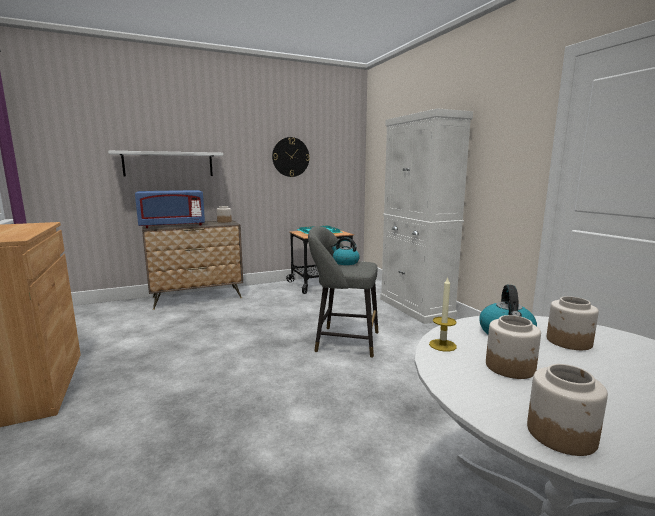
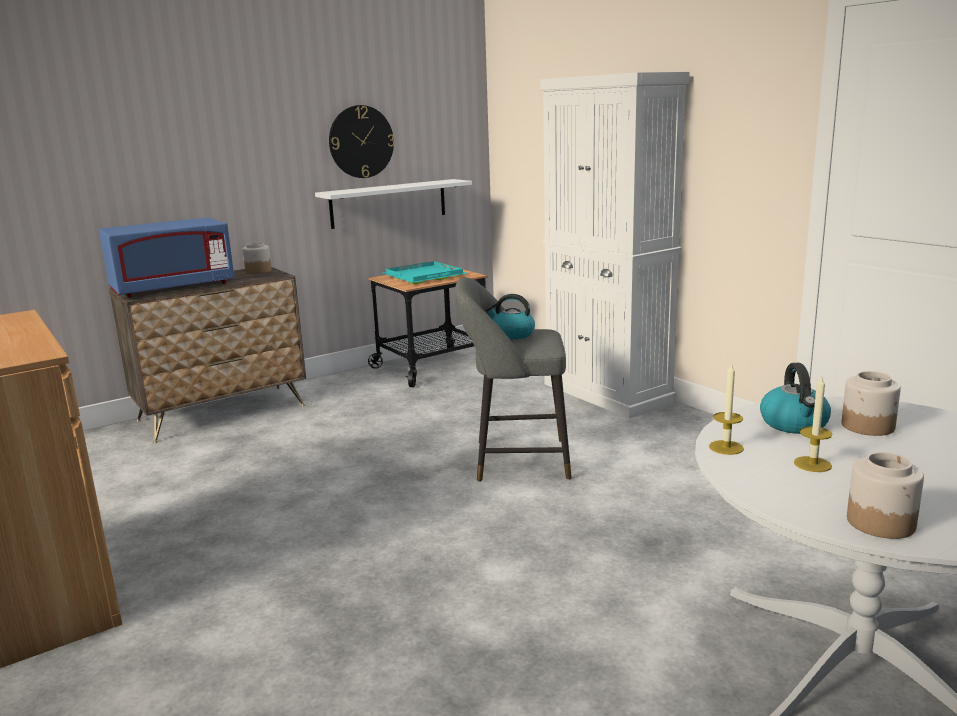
camera: 10 degrees left, 5 degrees up
(168, 164) = (146, 172): white shelf -> white shelf (389, 203)
(510, 367) = (812, 464): jar -> candle

